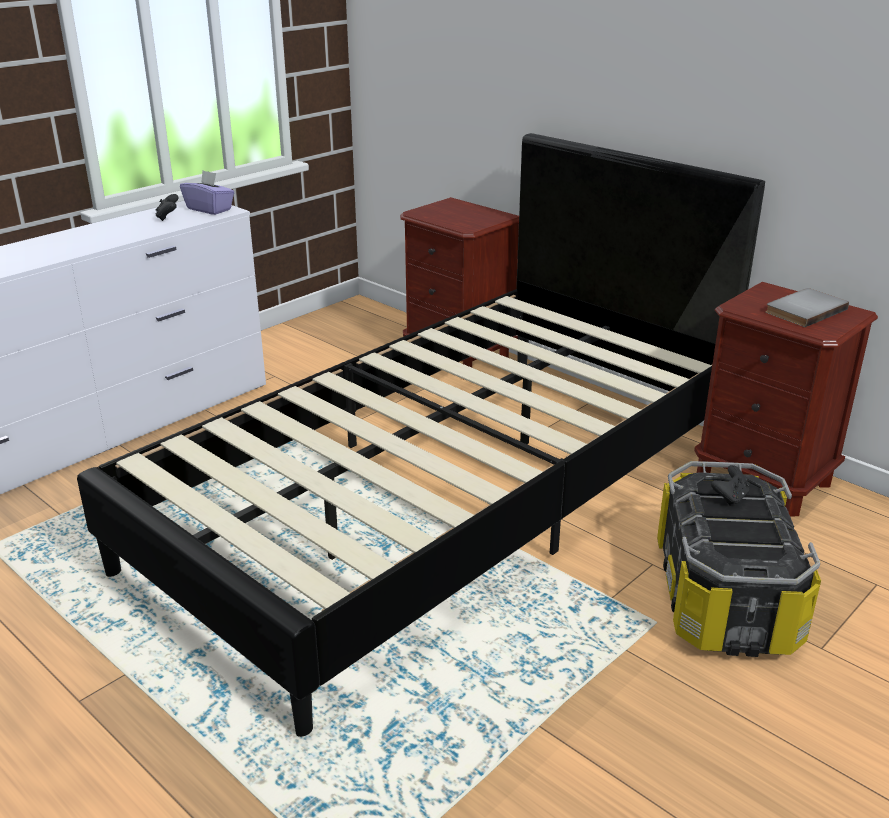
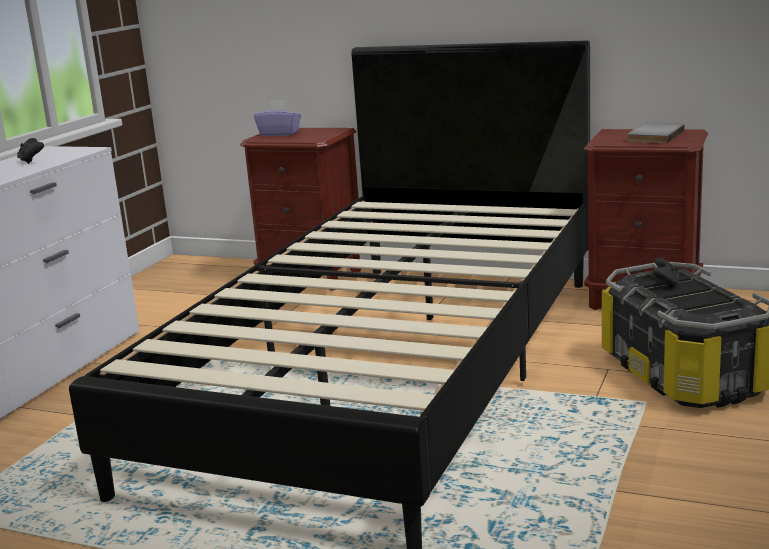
camera: 20 degrees left, 10 degrees down
(210, 209) = (68, 151): purple tissue box -> purple tissue box (279, 134)

